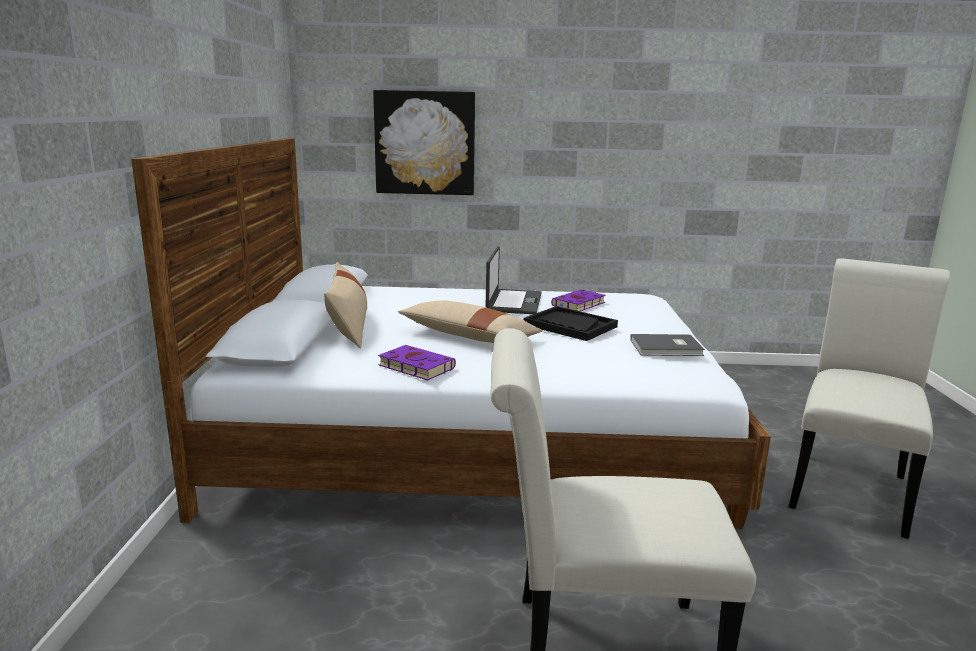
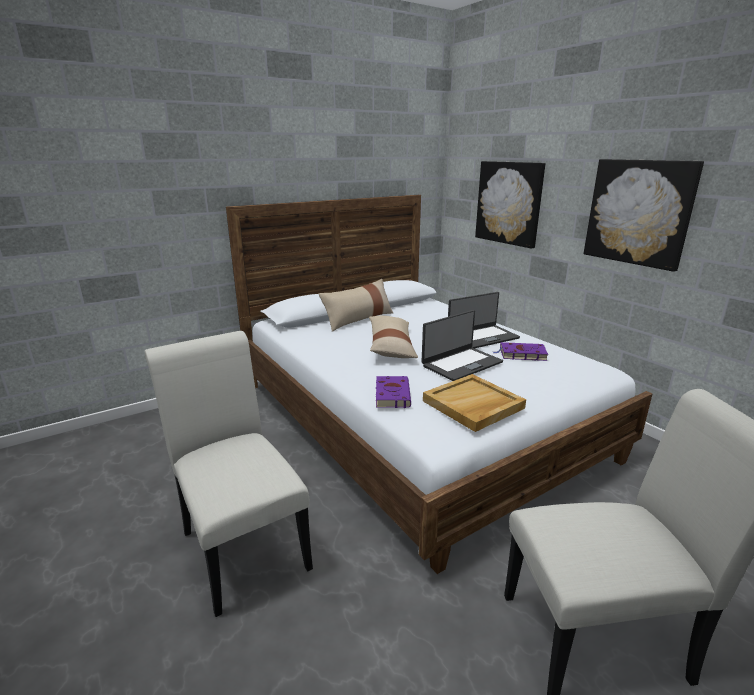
camera: 55 degrees right, 5 degrees up
(414, 366) = (323, 349): purple book -> purple book (392, 394)
(569, 326) = (461, 364): black tray -> laptop
(595, 141) = (638, 212): none -> picture
(667, 348) = (473, 405): grey book -> beige tray

